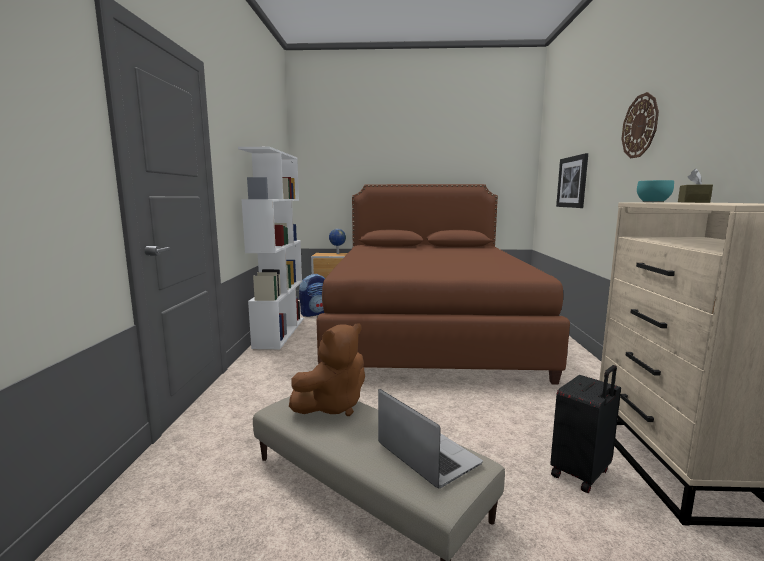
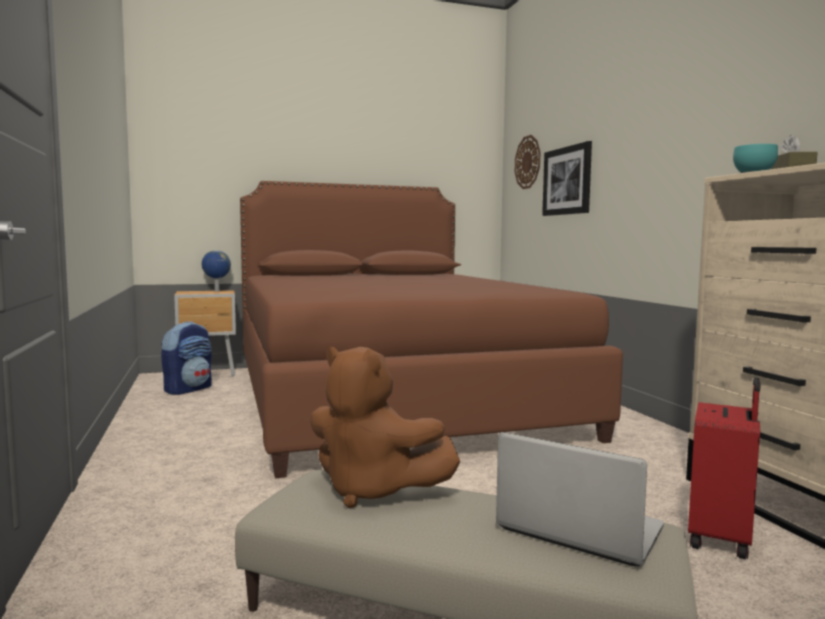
camera: 20 degrees left, 5 degrees down
(279, 332) = (142, 420): white bookcase -> none
(333, 406) = (373, 491): brown plush toy -> brown plush toy turned 90 degrees clockwise
(582, 473) = (721, 538): black suitcase -> red suitcase
(640, 126) = (674, 100): wall clock -> wall clock (528, 162)

